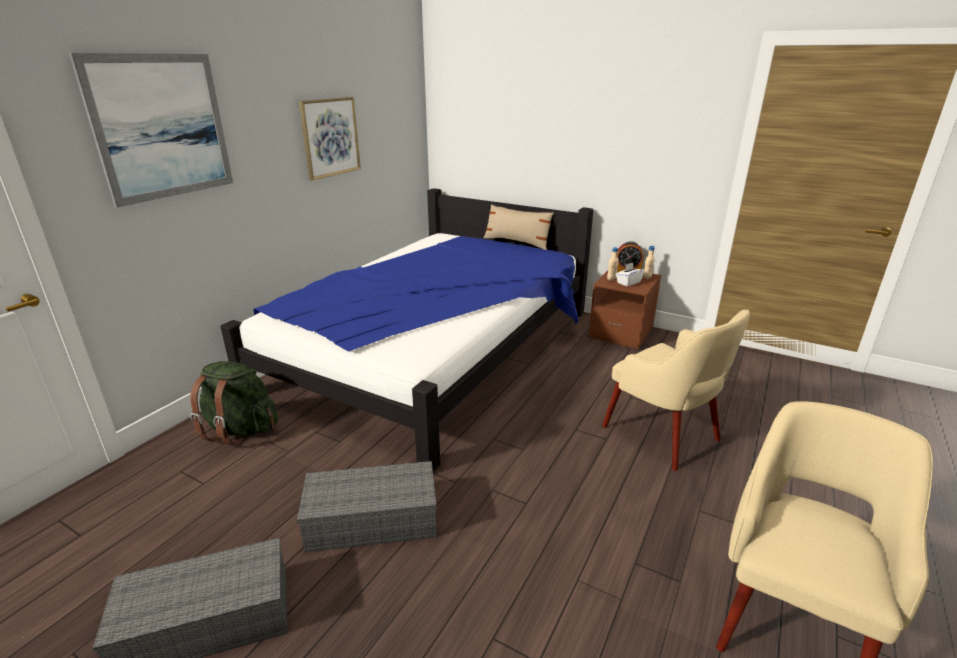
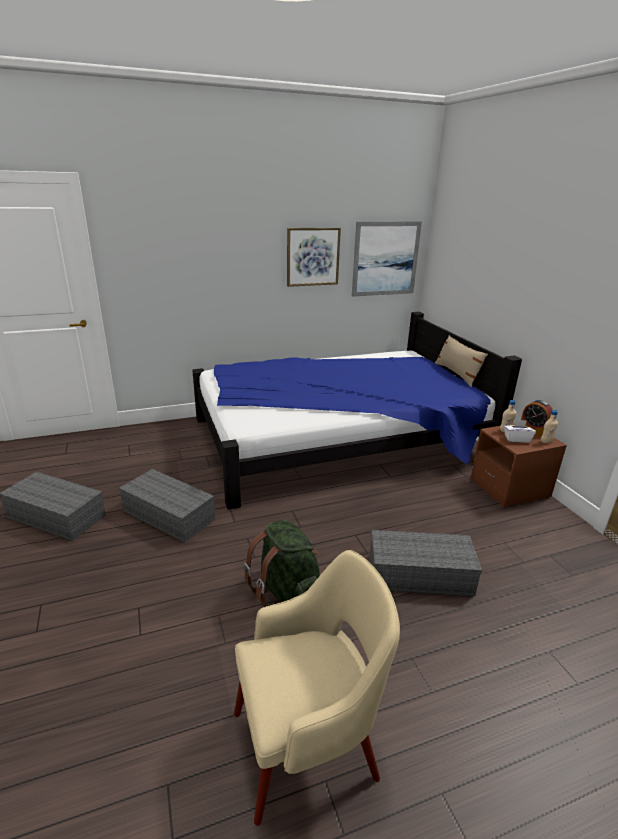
camera: 40 degrees right, 0 degrees up
(161, 127) = (176, 238): picture -> picture (385, 259)
(240, 430) = (175, 437): green backpack -> green backpack (286, 592)
(662, 434) = (418, 575): beige armchair -> grey storage box

